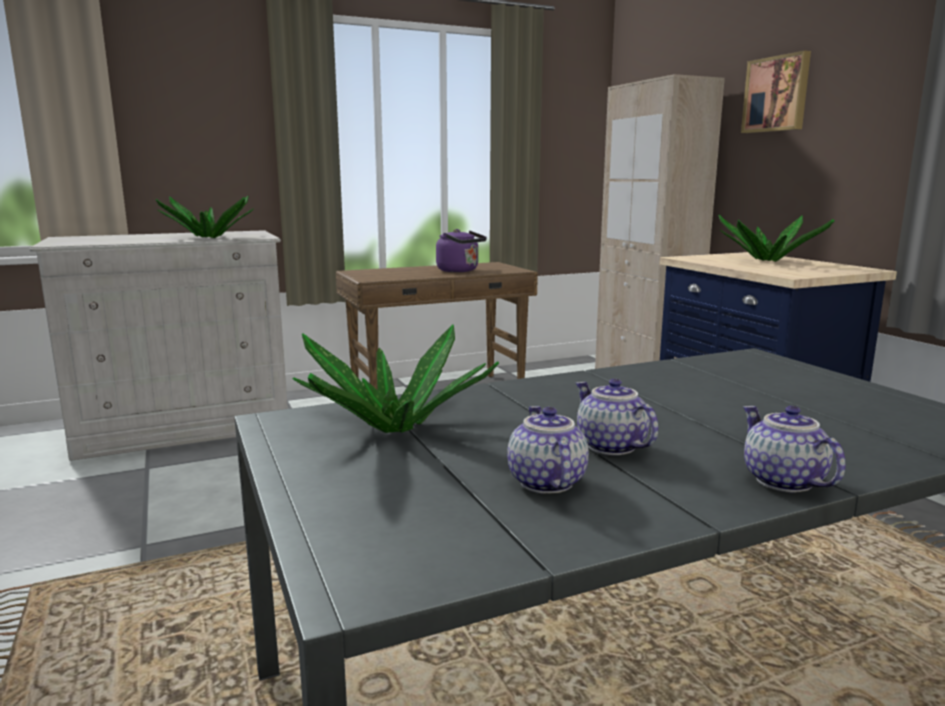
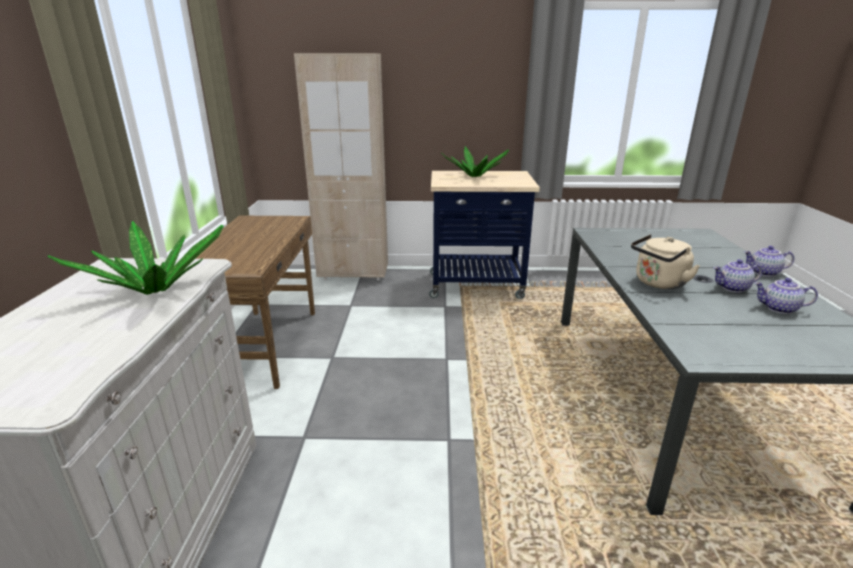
camera: 65 degrees left, 10 degrees up
(394, 428) = (710, 327): potted plant -> none
(460, 271) = (265, 233): purple kettle -> none
(552, 398) = (658, 283): none -> beige kettle
(777, 94) = (422, 69): picture -> none

